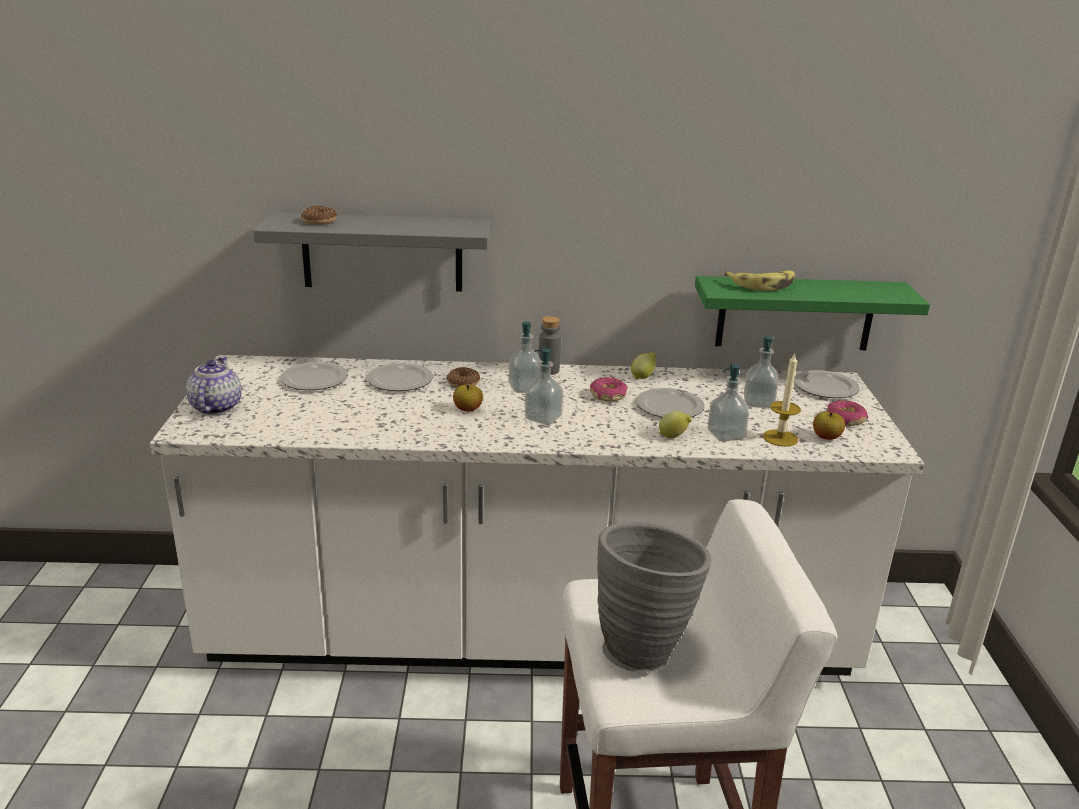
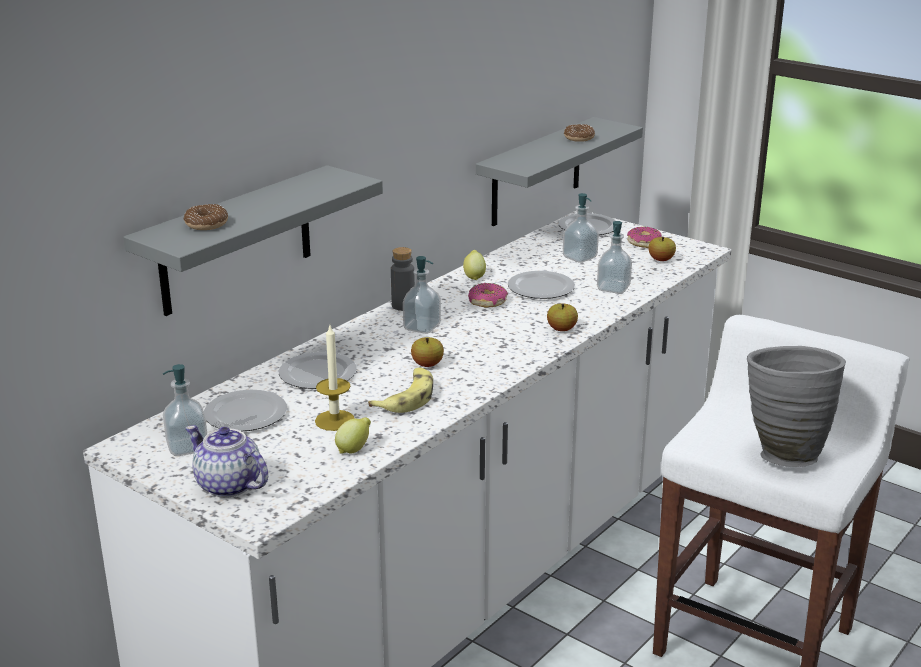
camera: 50 degrees left, 0 degrees up
(463, 383) = (370, 348): donut -> donut (579, 138)
(543, 418) = (490, 340): soap dispenser -> soap dispenser (187, 447)
(609, 438) = (561, 329): none -> apple
(673, 437) = (591, 306): lemon -> lemon (354, 449)
(763, 285) = (533, 152): banana -> banana (406, 398)
(780, 438) = (642, 273): candle -> candle (335, 420)
(795, 313) = (536, 172): green shelf -> grey shelf

